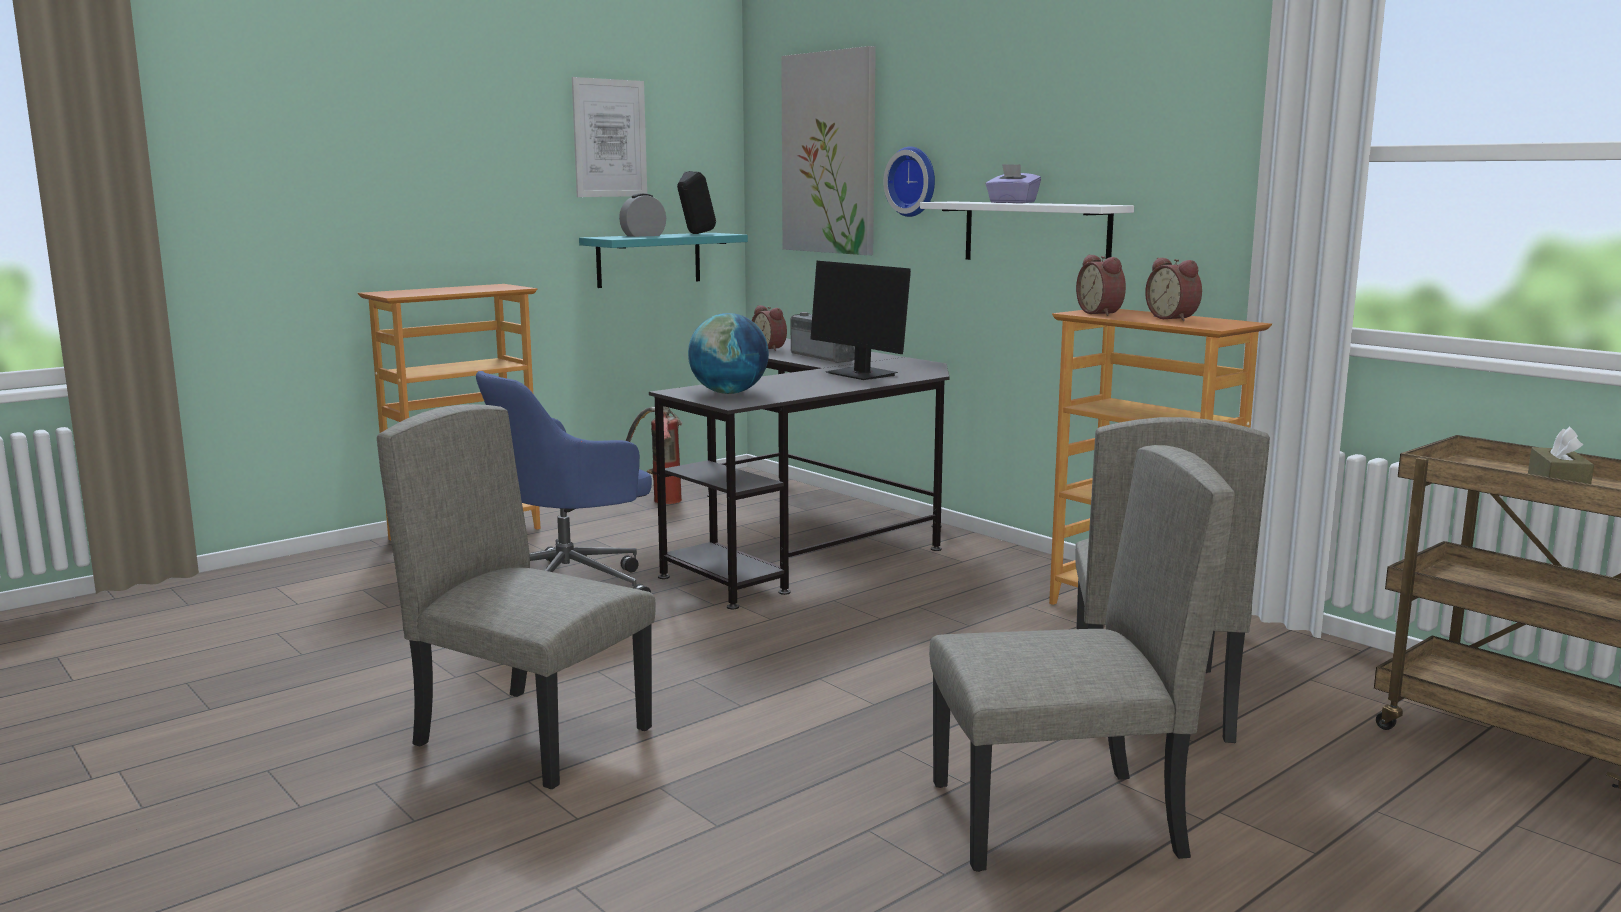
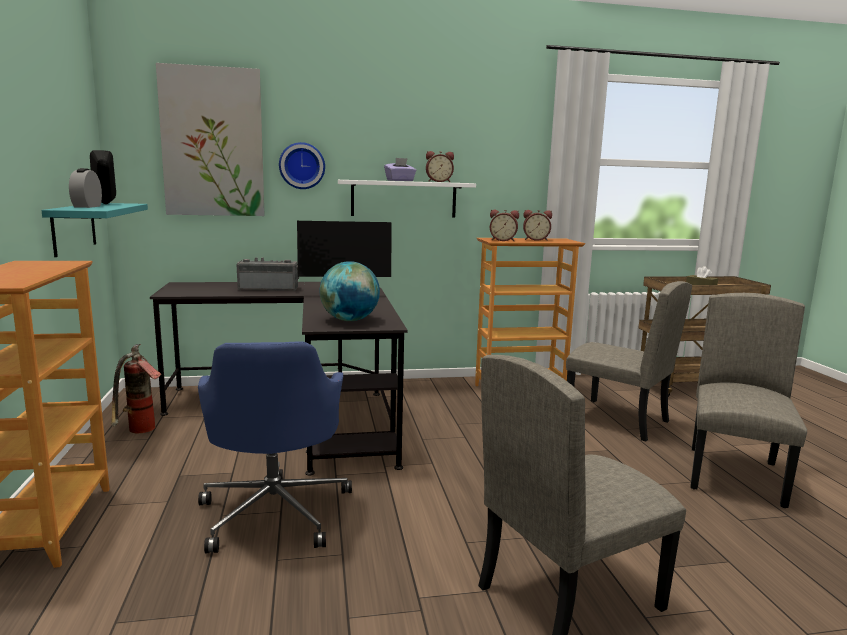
camera: 60 degrees left, 0 degrees up
(610, 138) = (46, 115): picture -> none
(771, 348) = (206, 290): alarm clock -> alarm clock (438, 182)

